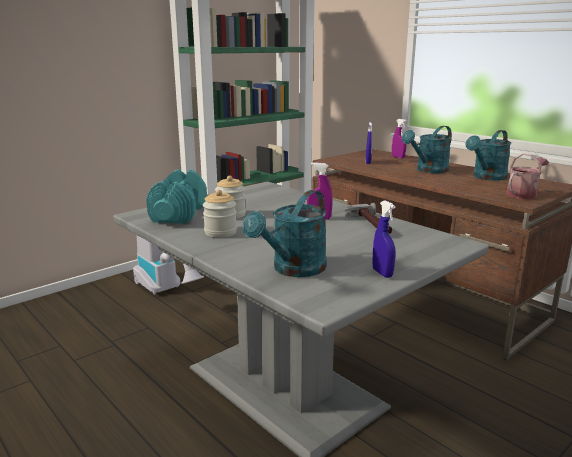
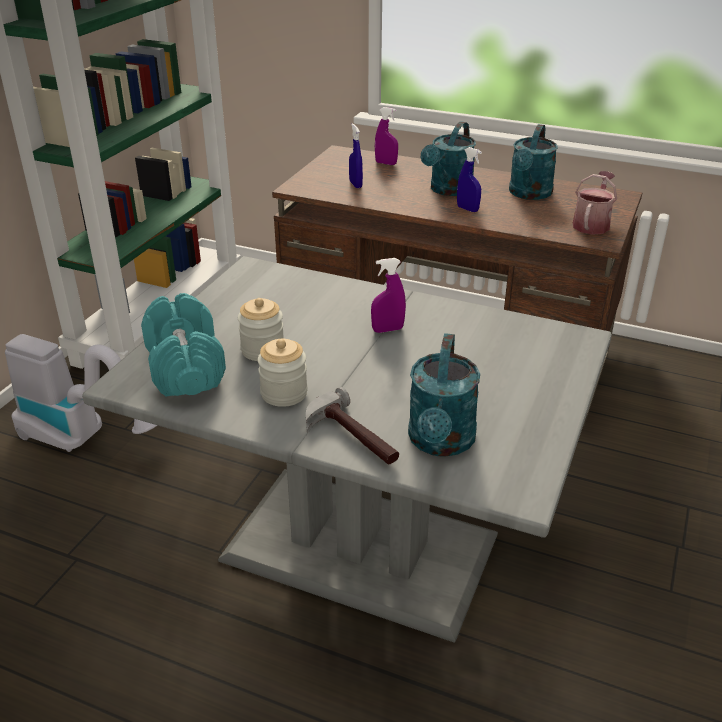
camera: 25 degrees left, 15 degrees up
(368, 225) = (457, 328): hammer -> hammer (350, 438)
(382, 273) = (541, 419): blue spray bottle -> blue spray bottle (467, 209)

